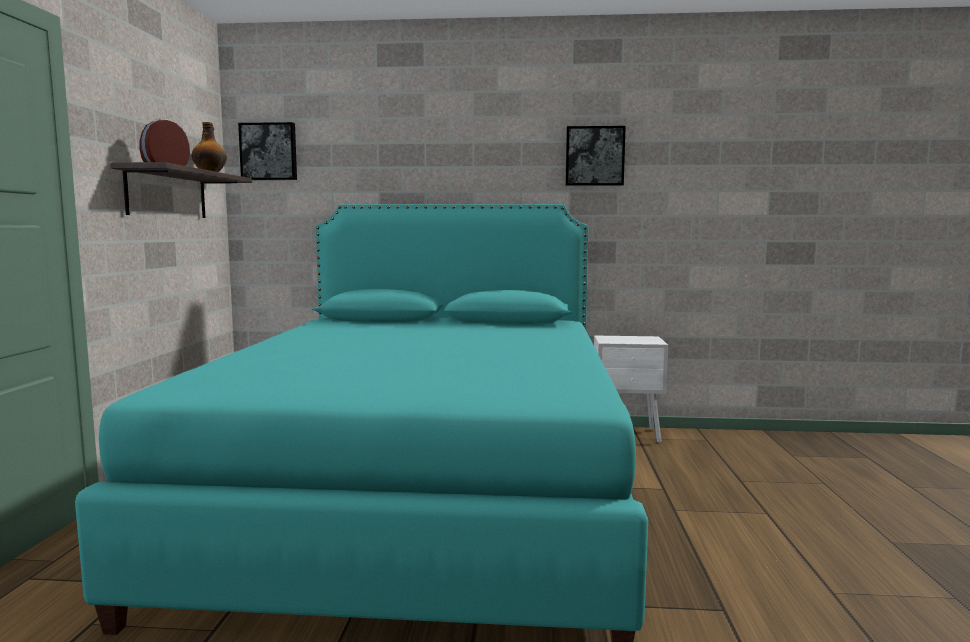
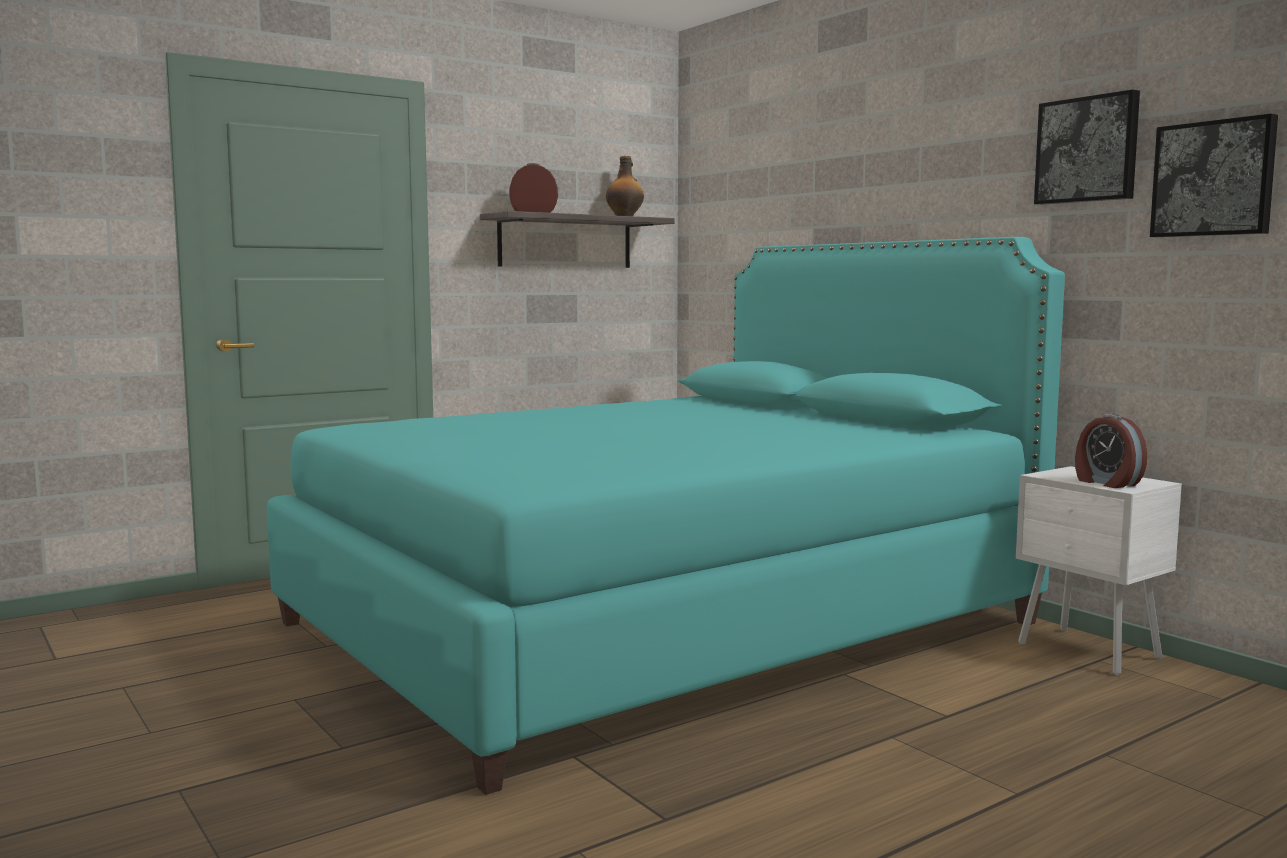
camera: 50 degrees right, 0 degrees up
(269, 152) = (712, 182): picture -> picture (1214, 179)
(641, 341) = (1106, 483): none -> alarm clock

